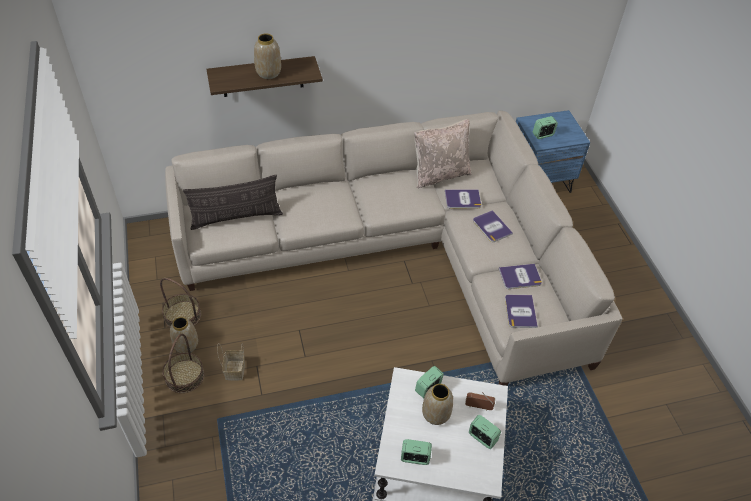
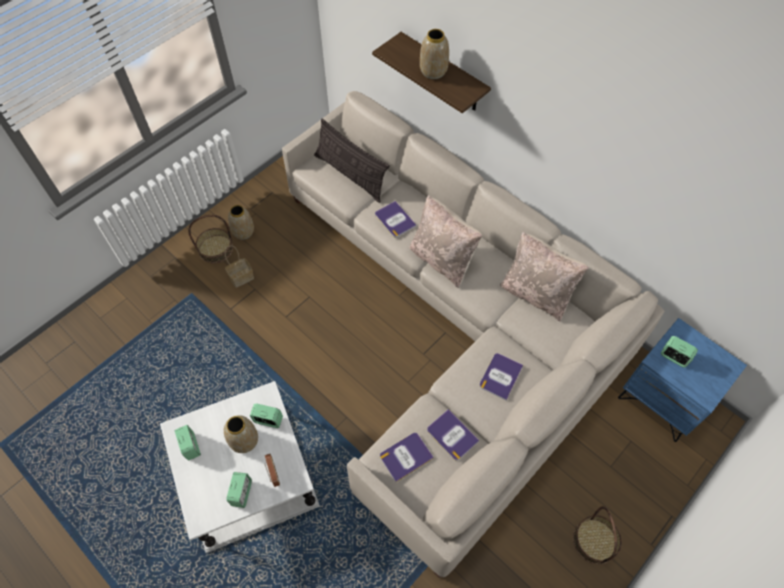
camera: 60 degrees right, 10 degrees up
(183, 315) = (269, 212): basket -> basket (595, 541)
(368, 207) = (442, 259): none -> beige pillow
(462, 199) = (518, 331): book -> book (395, 220)

